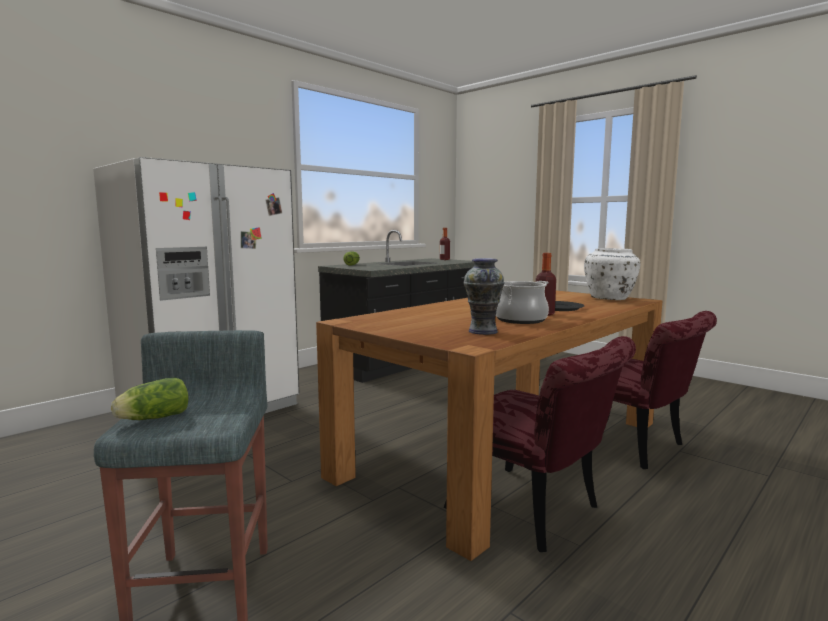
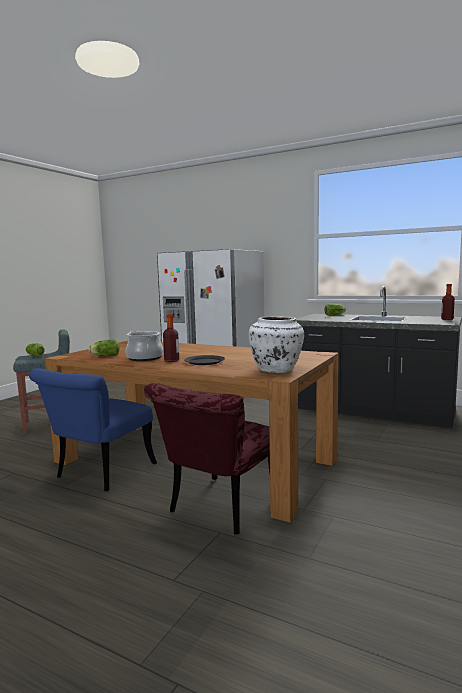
camera: 75 degrees right, 0 degrees up
(483, 331) = (104, 356): vase -> lettuce
(536, 513) = (99, 474): red chair -> blue chair

